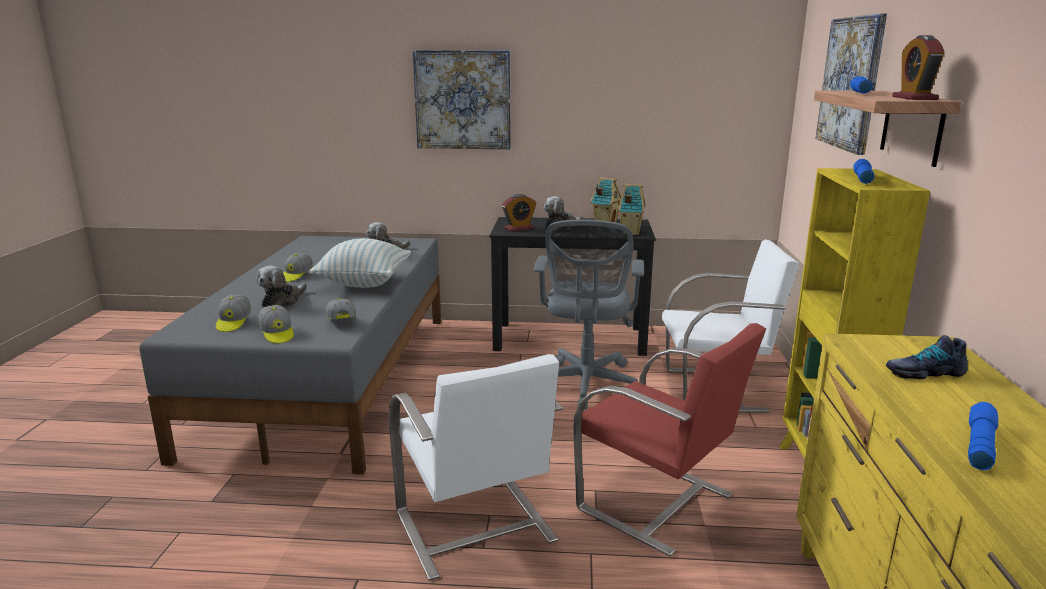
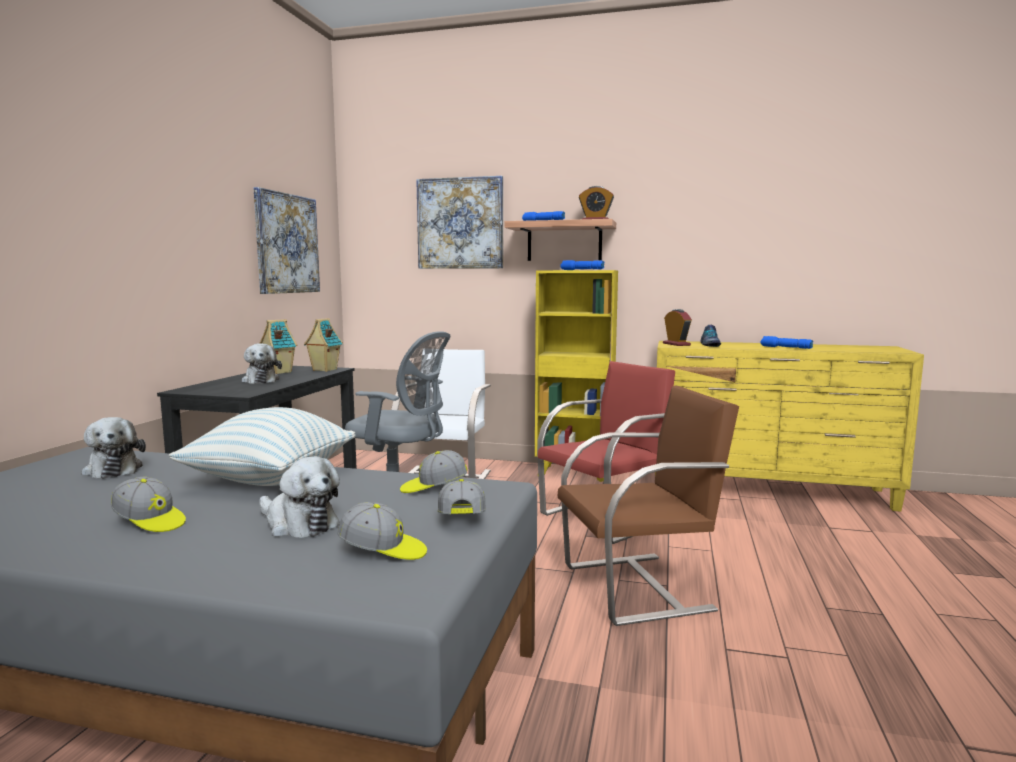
camera: 80 degrees left, 10 degrees down
(277, 334) = (461, 518): cap -> cap turned 75 degrees counterclockwise
(463, 100) = (94, 225): picture -> picture (287, 243)
(475, 528) = (639, 587): white chair -> brown chair
(519, 228) = (239, 389): alarm clock -> alarm clock (676, 344)

